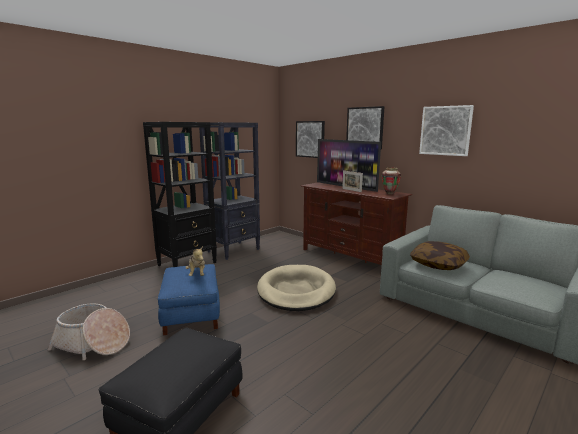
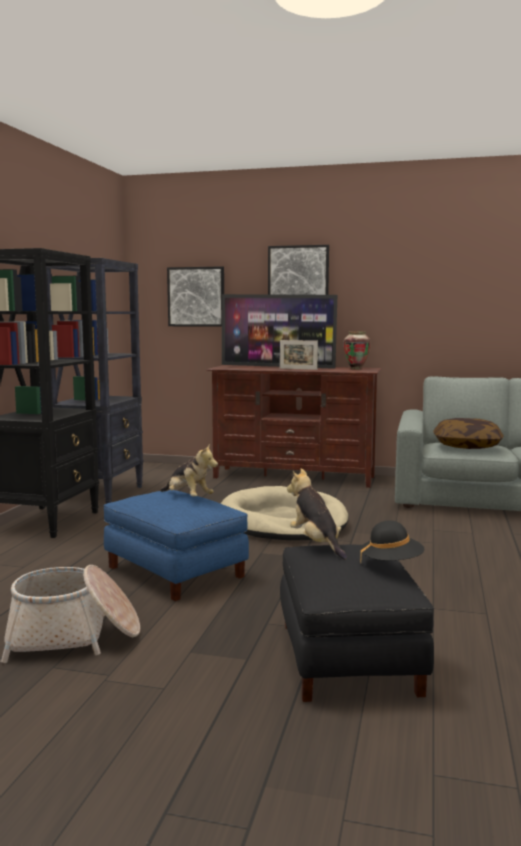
camera: 30 degrees left, 5 degrees down
(184, 333) = (316, 544): none -> plush toy
(189, 368) = (391, 563): none -> black hat
(445, 130) = (421, 278): picture -> none

